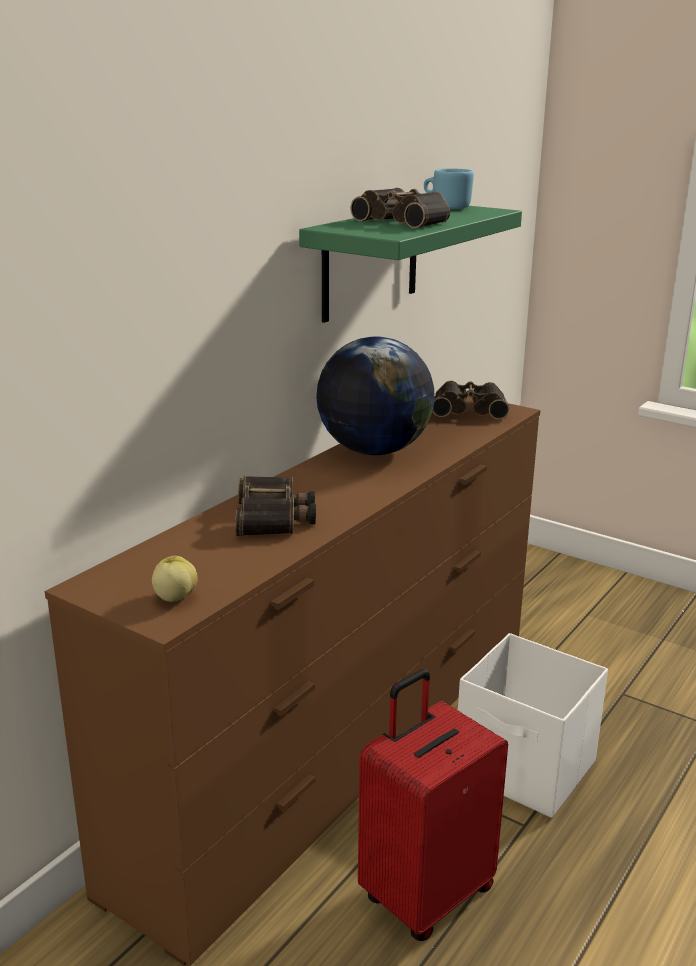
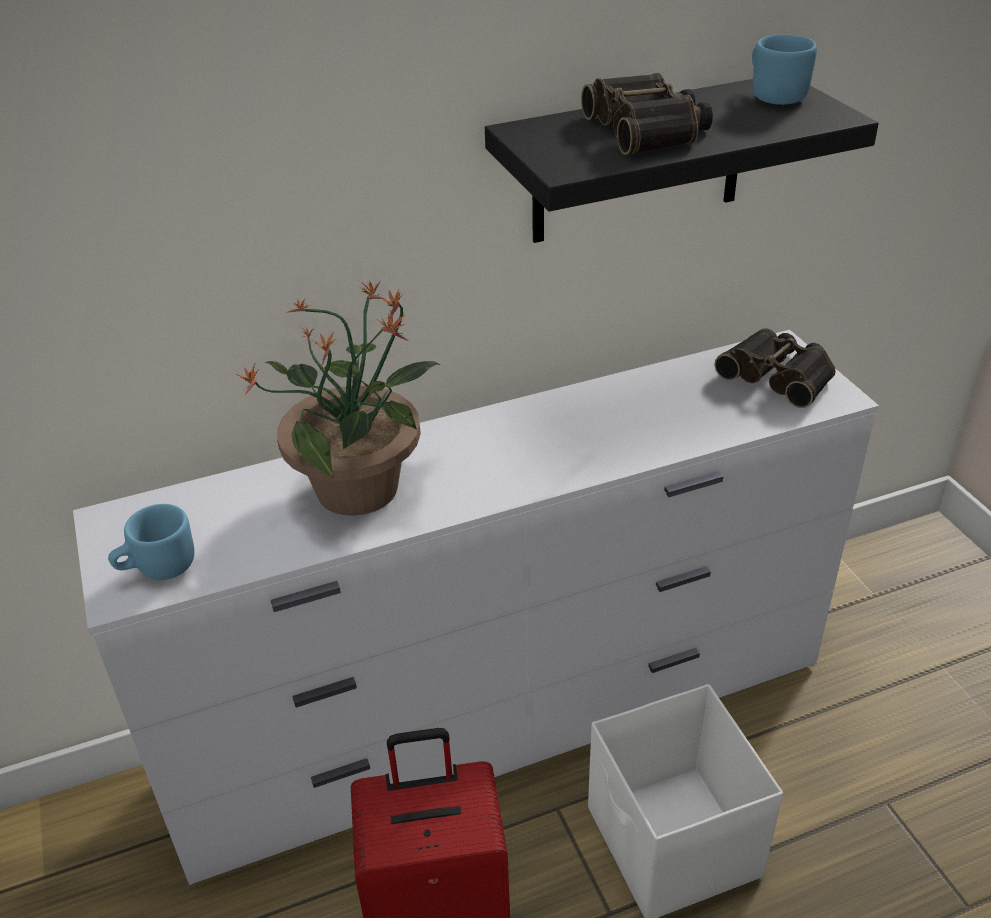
camera: 35 degrees right, 15 degrees up
(175, 597) = (157, 568): apple -> blue mug
(274, 518) = (360, 488): binoculars -> potted plant
(345, 746) = (505, 717): brown dresser -> white dresser
(370, 261) = (638, 160): green shelf -> black shelf
(373, 451) = (578, 415): globe -> none

